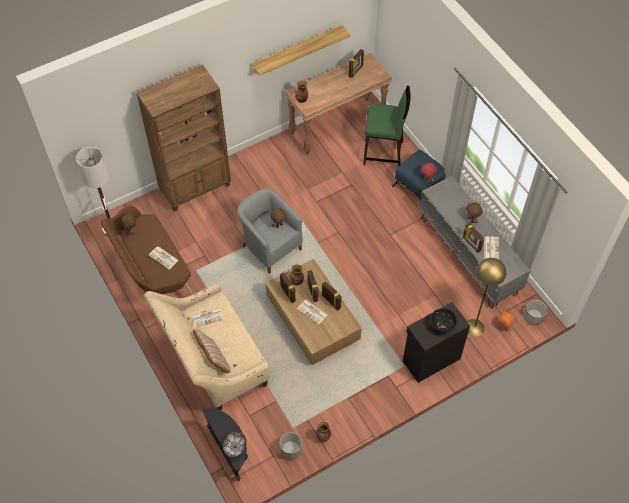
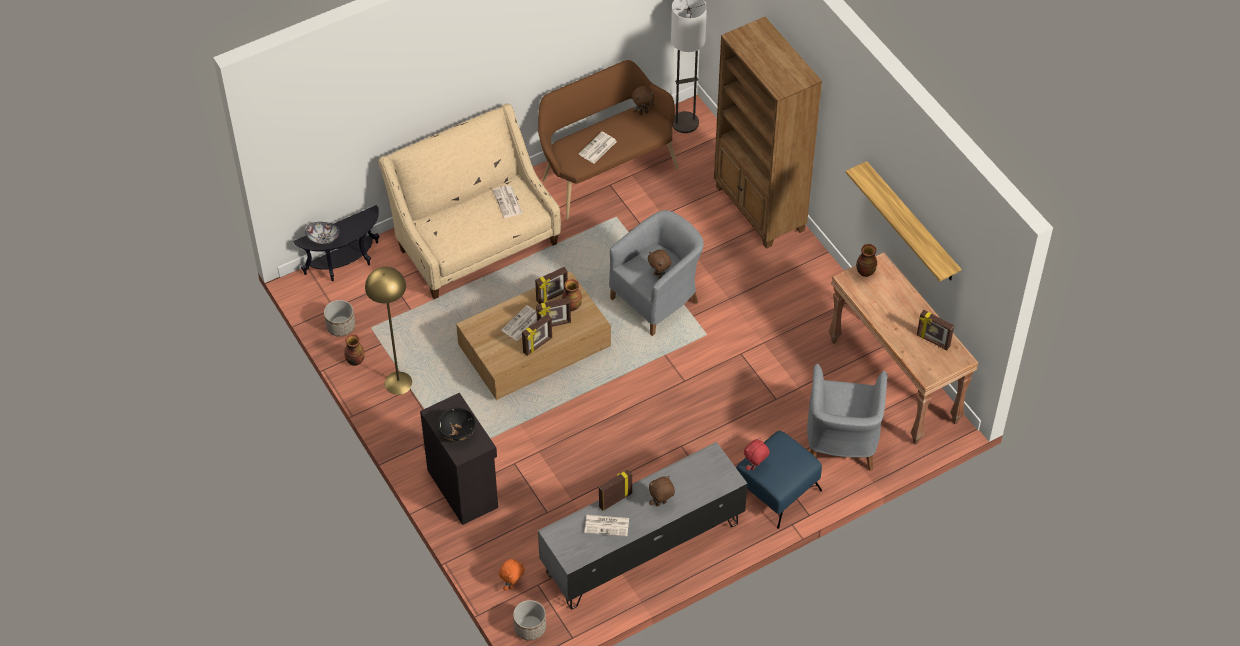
camera: 90 degrees right, 5 degrees down
(213, 360) = (444, 211): beige pillow -> none
(384, 153) = (841, 443): green stool -> grey armchair
(474, 327) = (514, 547): yellow floor lamp -> yellow floor lamp (398, 382)

